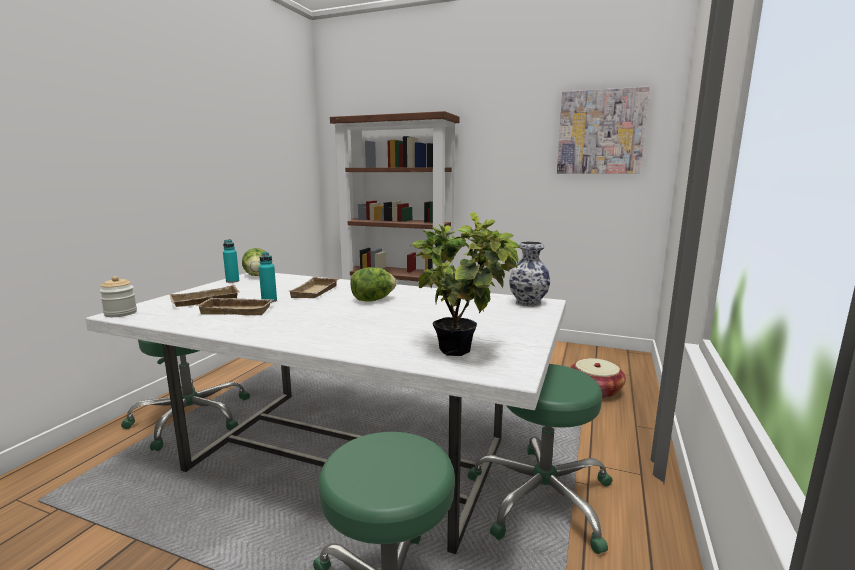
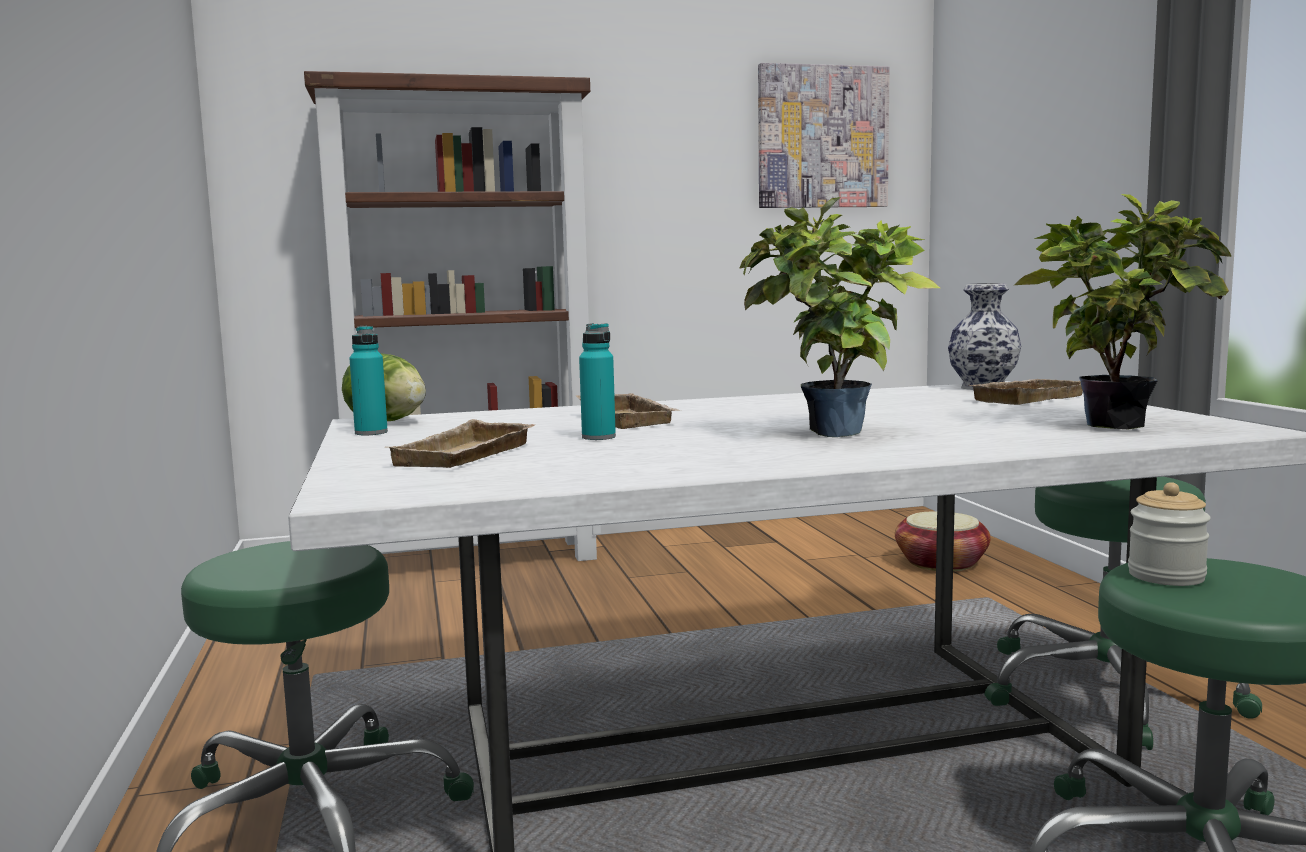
camera: 35 degrees left, 5 degrees down
(121, 313) = (357, 494): jar -> jar (1166, 576)
(238, 310) = (604, 452): beige tray -> beige tray (1025, 398)
(332, 321) = (832, 435): none -> potted plant
(373, 300) = (772, 413): lettuce -> none

